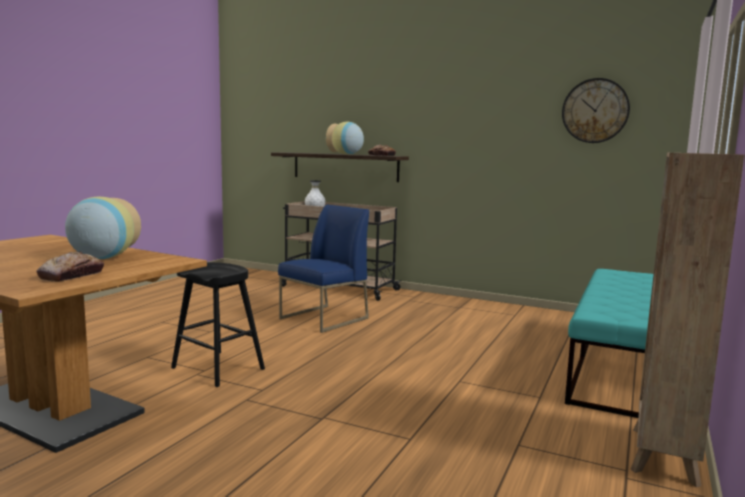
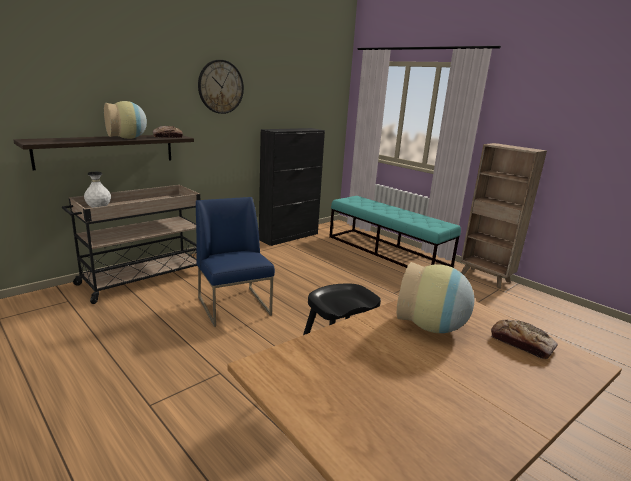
camera: 70 degrees left, 10 degrees up
(542, 313) = (289, 236): none -> black cabinet
(595, 111) = (303, 94): wall clock -> wall clock (220, 87)

